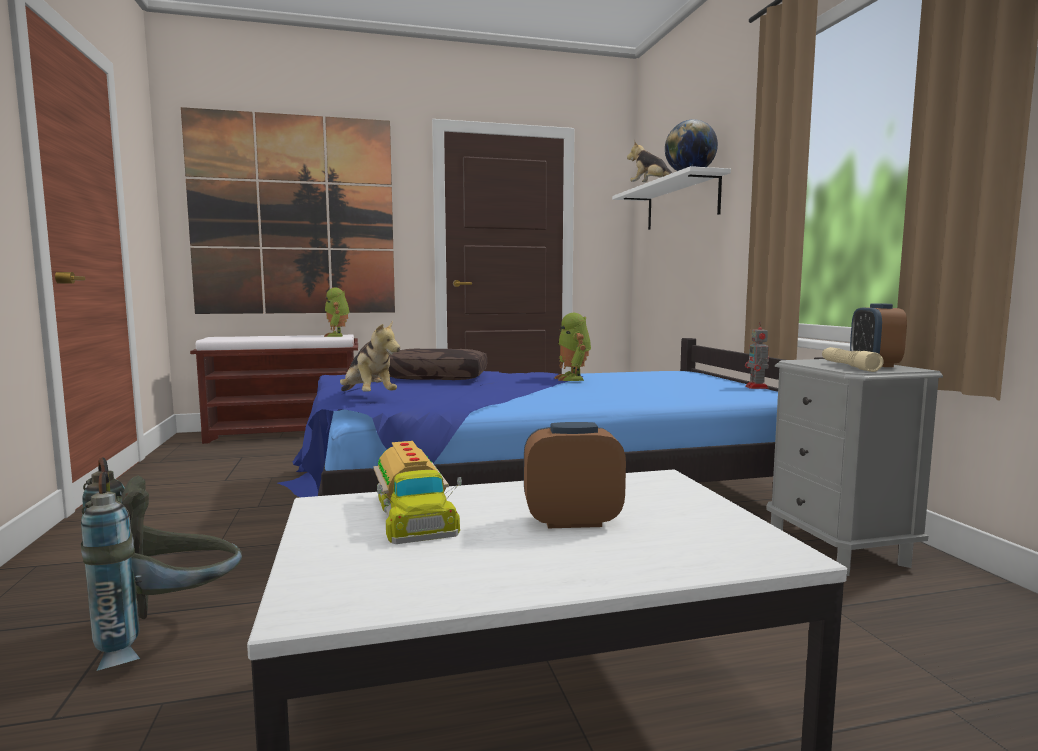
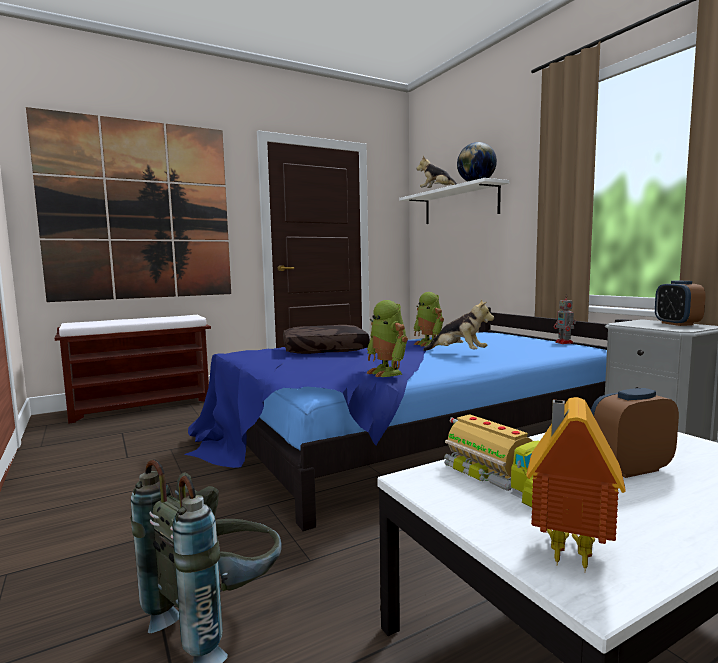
camera: 15 degrees left, 0 degrees up
(337, 336) = (187, 316): toy robot -> toy robot (388, 372)
(348, 577) = (566, 551): none -> toy house
(368, 397) = (306, 373): plush toy -> plush toy (458, 353)
(849, 366) = (667, 326): beige flashlight -> none

